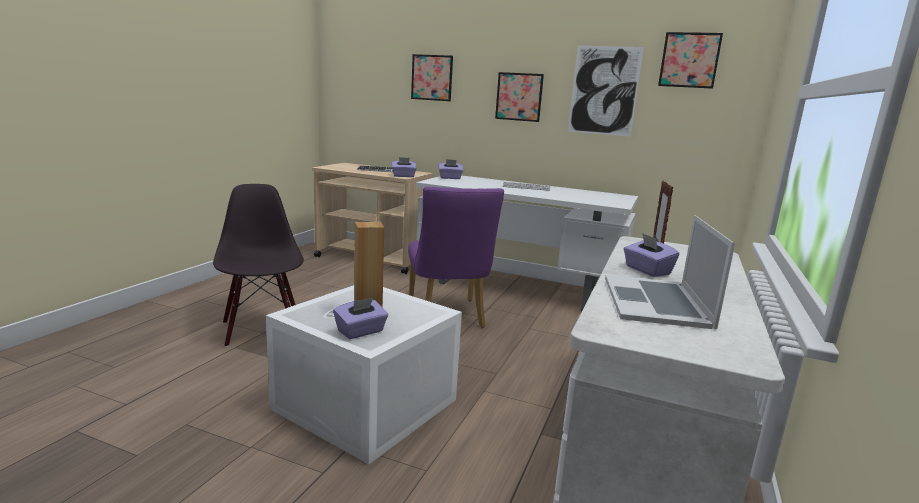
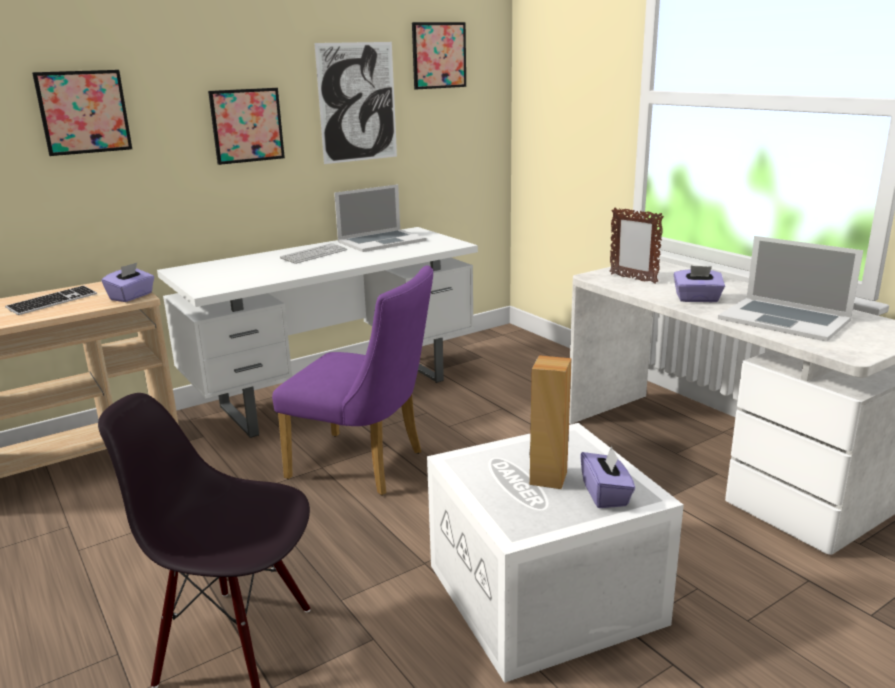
camera: 55 degrees left, 5 degrees up
(450, 178) = (195, 275): purple tissue box -> none
(584, 193) = (381, 241): none -> laptop

